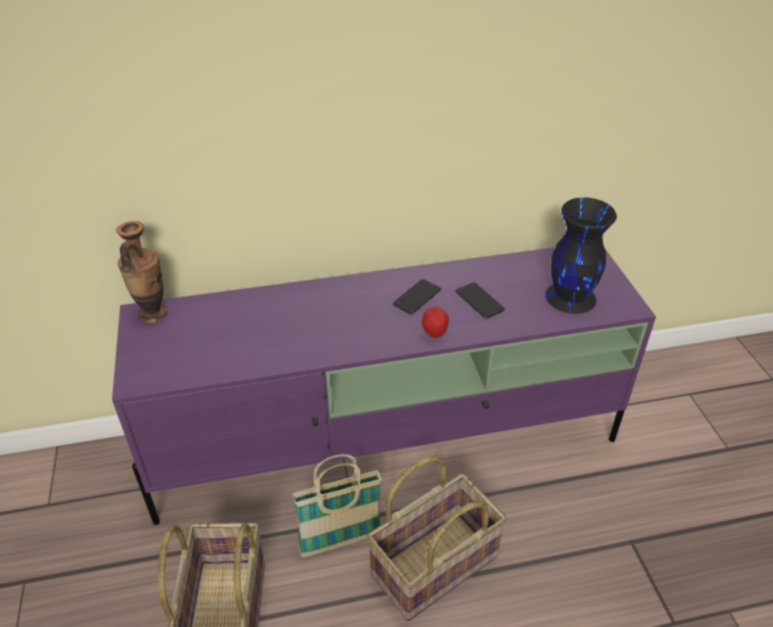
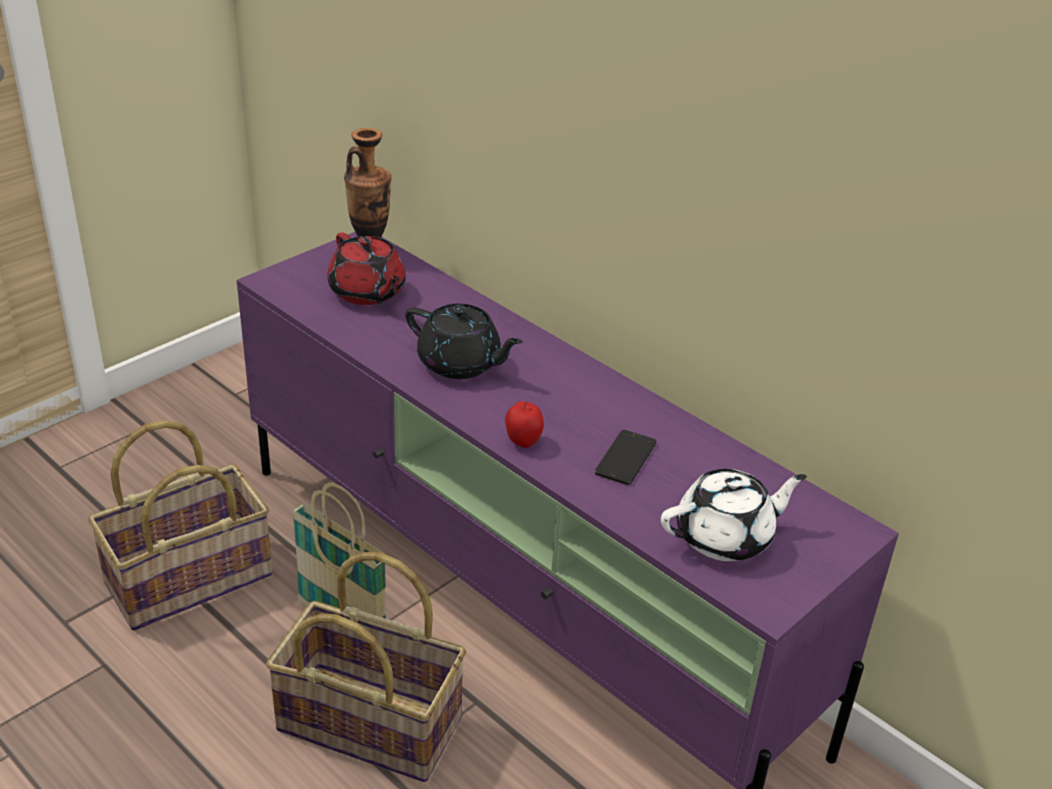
camera: 55 degrees right, 5 degrees down
(206, 336) = (367, 292): none -> red teapot
(331, 327) = (460, 364): none -> black teapot
(417, 297) = (578, 406): phone -> none
(570, 296) = (725, 537): black vase -> white teapot

